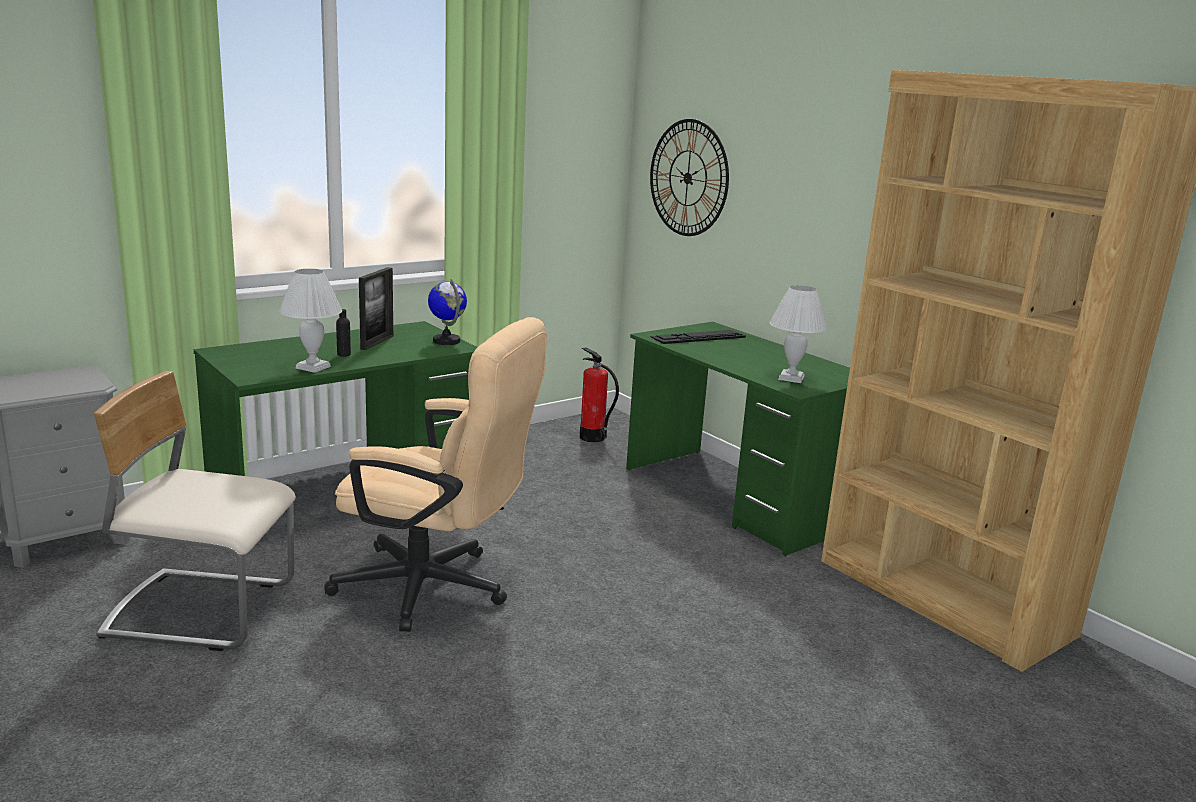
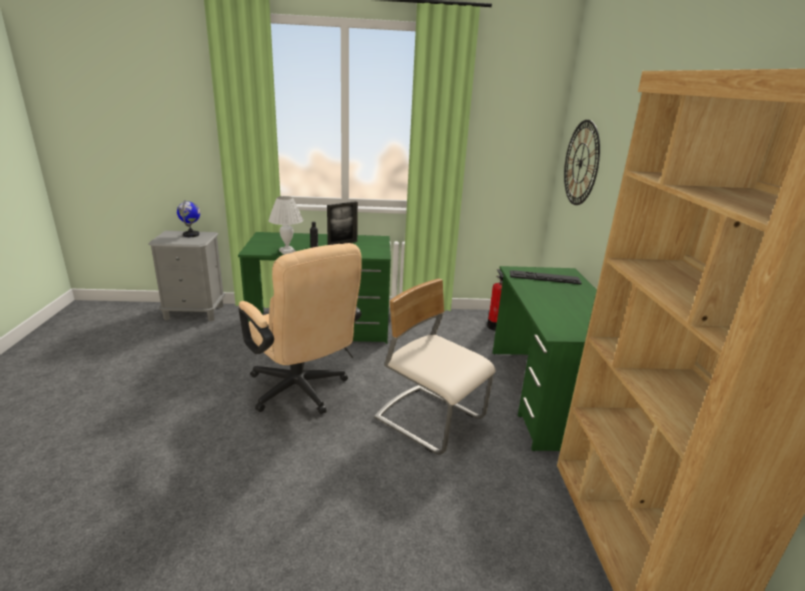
camera: 35 degrees right, 5 degrees up
(202, 610) = (196, 364): beige chair -> beige chair (430, 419)
(446, 341) = (379, 249): globe -> globe (191, 235)
(790, 378) = (565, 323): white table lamp -> none

